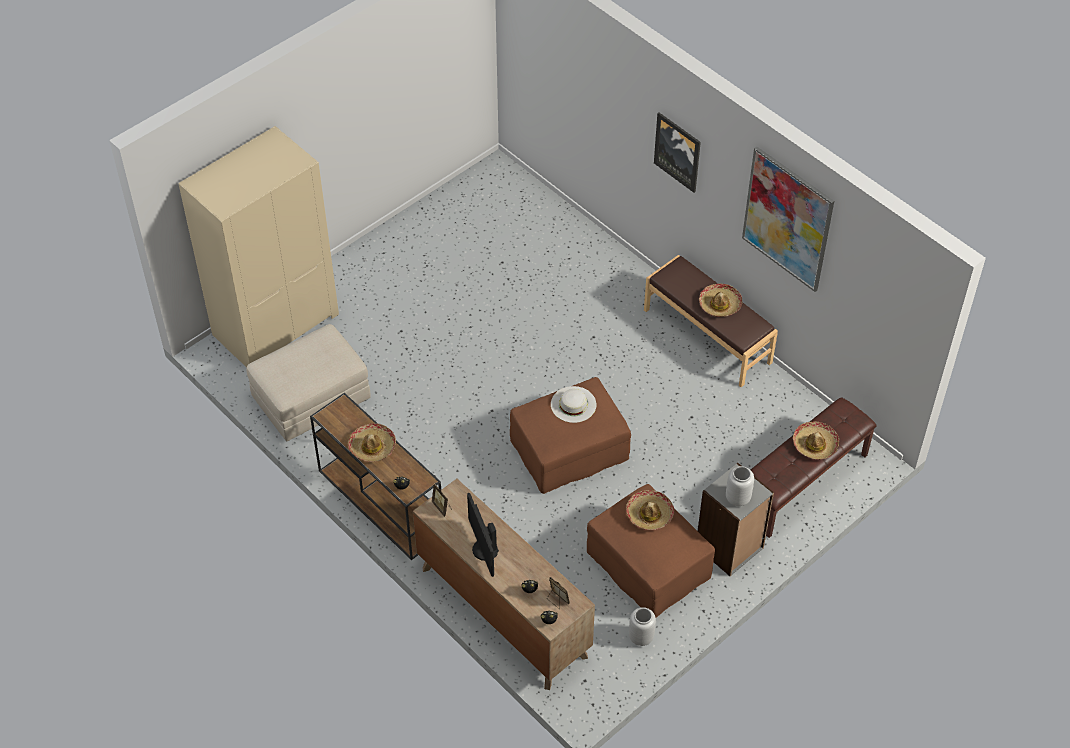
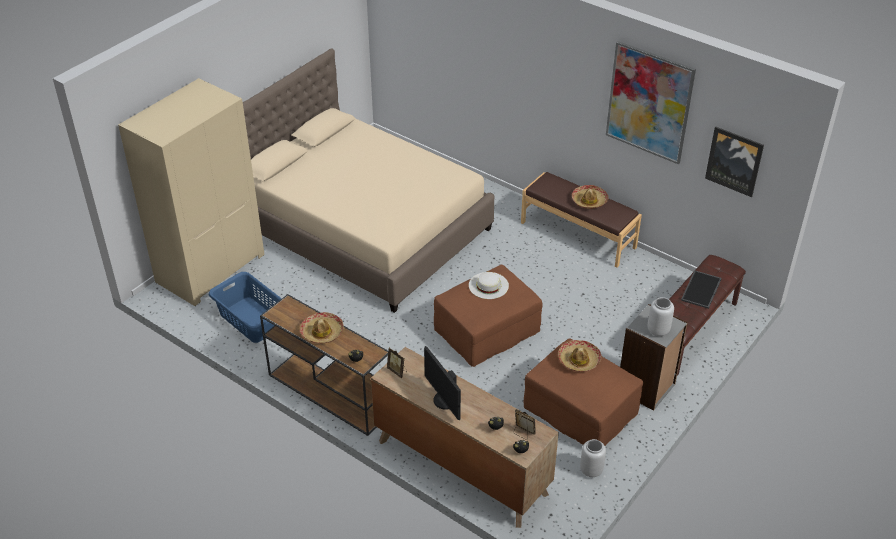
camera: 10 degrees left, 10 degrees down
(311, 398) = (252, 319): beige ottoman -> blue laundry basket
(458, 293) = (364, 228): none -> beige bed
(678, 151) = (541, 72): picture -> picture (734, 161)
(815, 444) = (702, 290): hat -> tray

